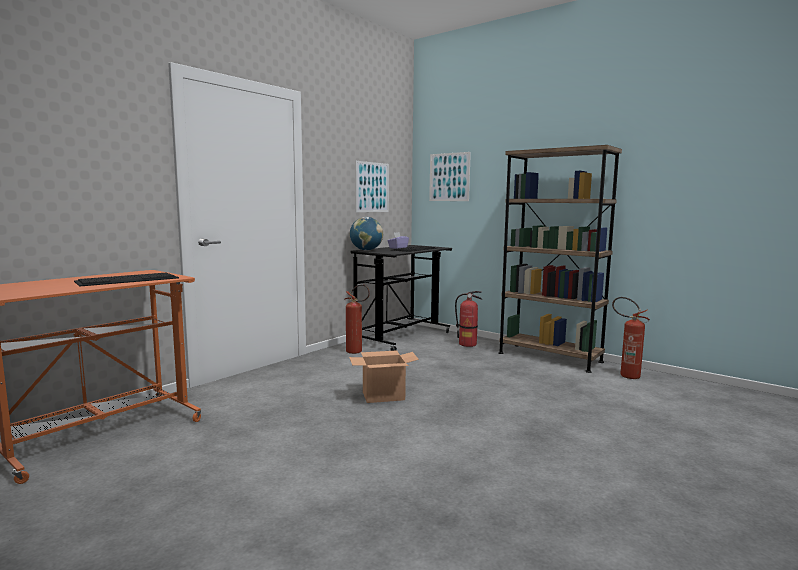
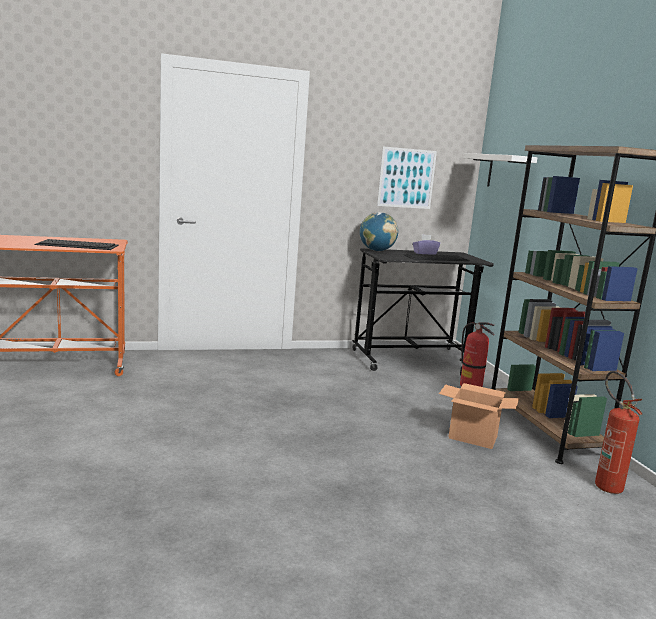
camera: 35 degrees right, 5 degrees up
(357, 352) = (338, 360): fire extinguisher -> none
(383, 396) = (280, 406): cardboard box -> cardboard box (472, 437)
(449, 177) = (507, 172): picture -> white shelf

